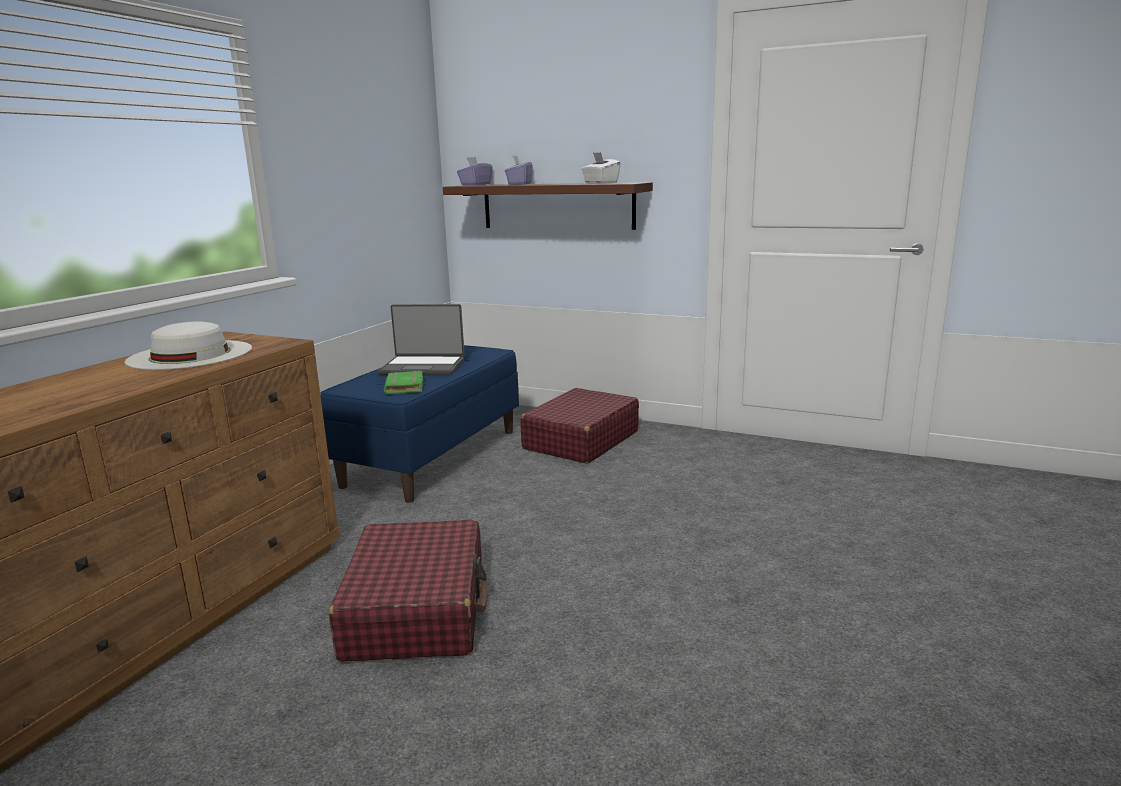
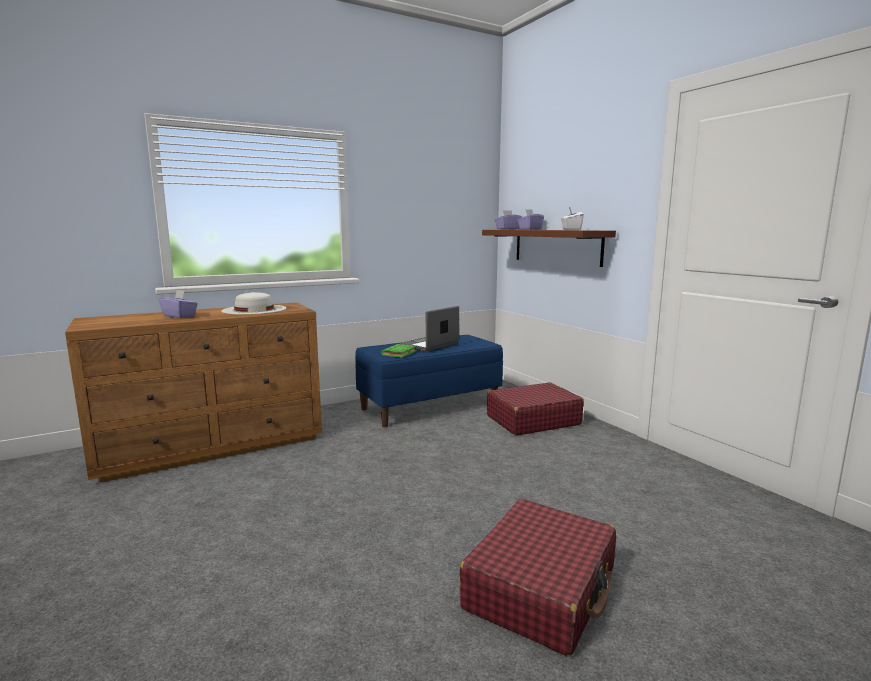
camera: 35 degrees right, 5 degrees down
(70, 391) = (180, 316): none -> purple tissue box
(417, 609) = (310, 481): red suitcase -> red suitcase (541, 589)
(423, 367) = (430, 345): laptop -> laptop turned 90 degrees clockwise

